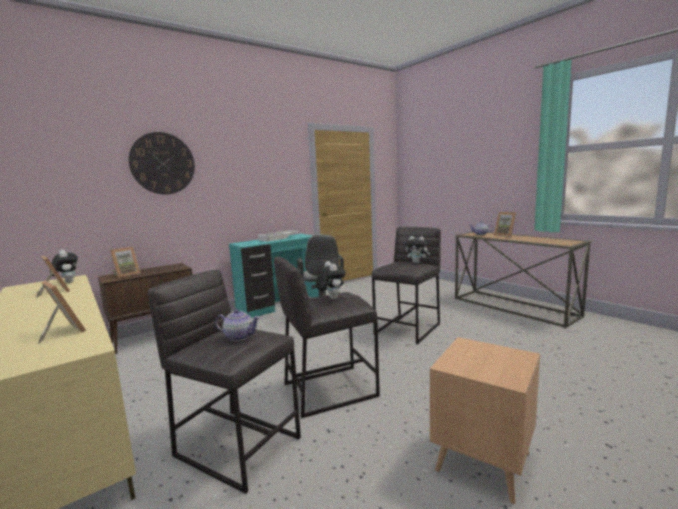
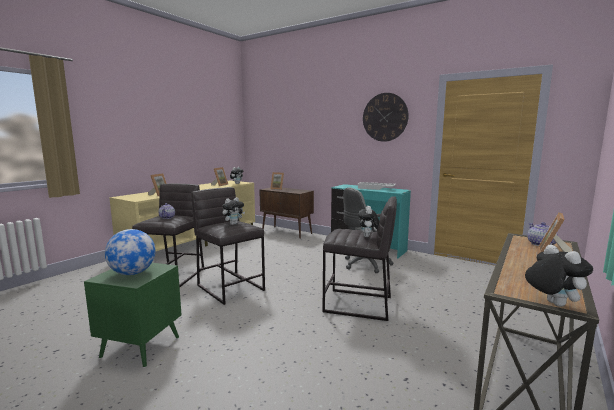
camera: 70 degrees right, 0 degrees up
(162, 163) = (312, 120): wall clock -> wall clock (385, 117)
(483, 462) = (141, 347): brown side table -> green side table
(490, 360) = (132, 273): none -> globe
(577, 242) = (551, 304): none -> plush toy

